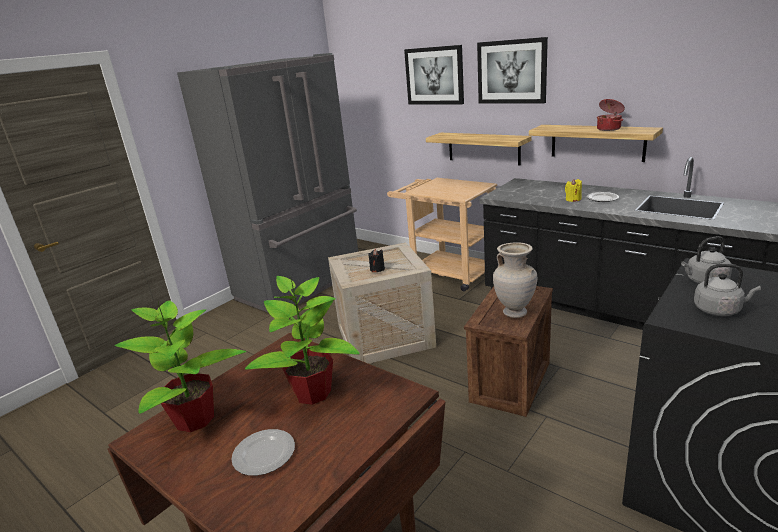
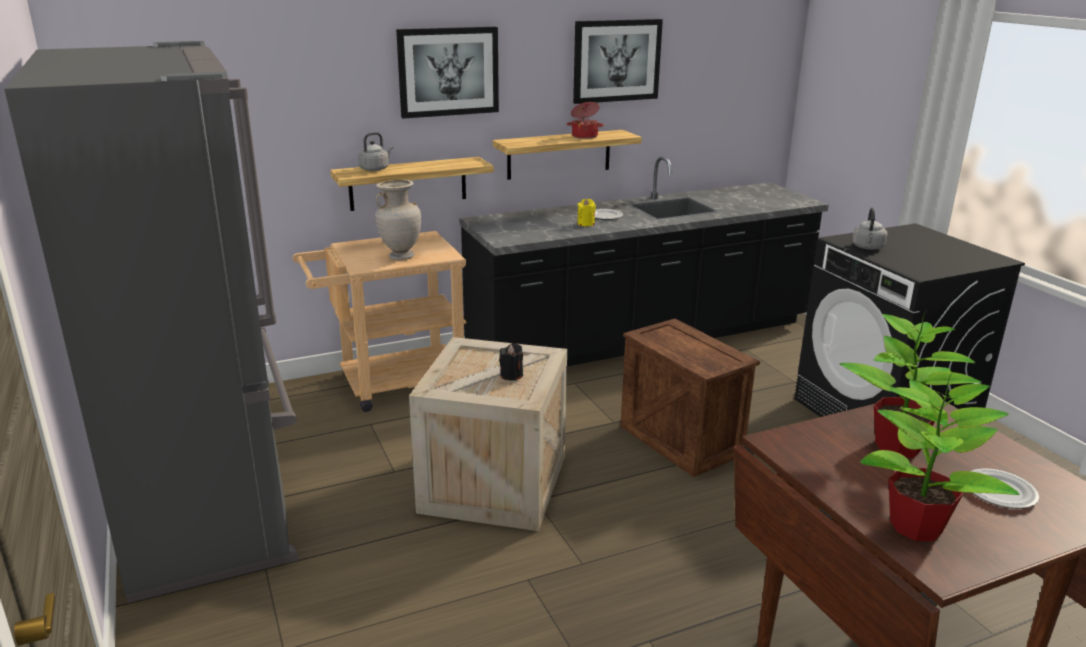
camera: 65 degrees left, 0 degrees up
(434, 76) = (316, 79): picture -> picture (616, 60)
(515, 312) = (706, 349): beige vase -> beige vase (400, 257)
(719, 310) = (917, 260): grey kettle -> grey kettle (375, 169)

